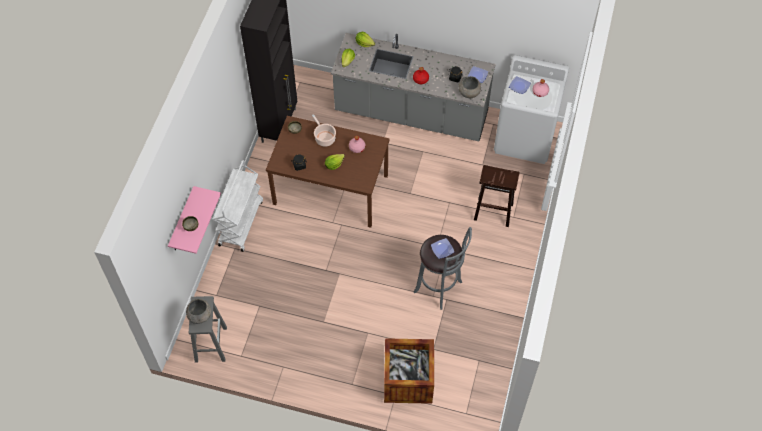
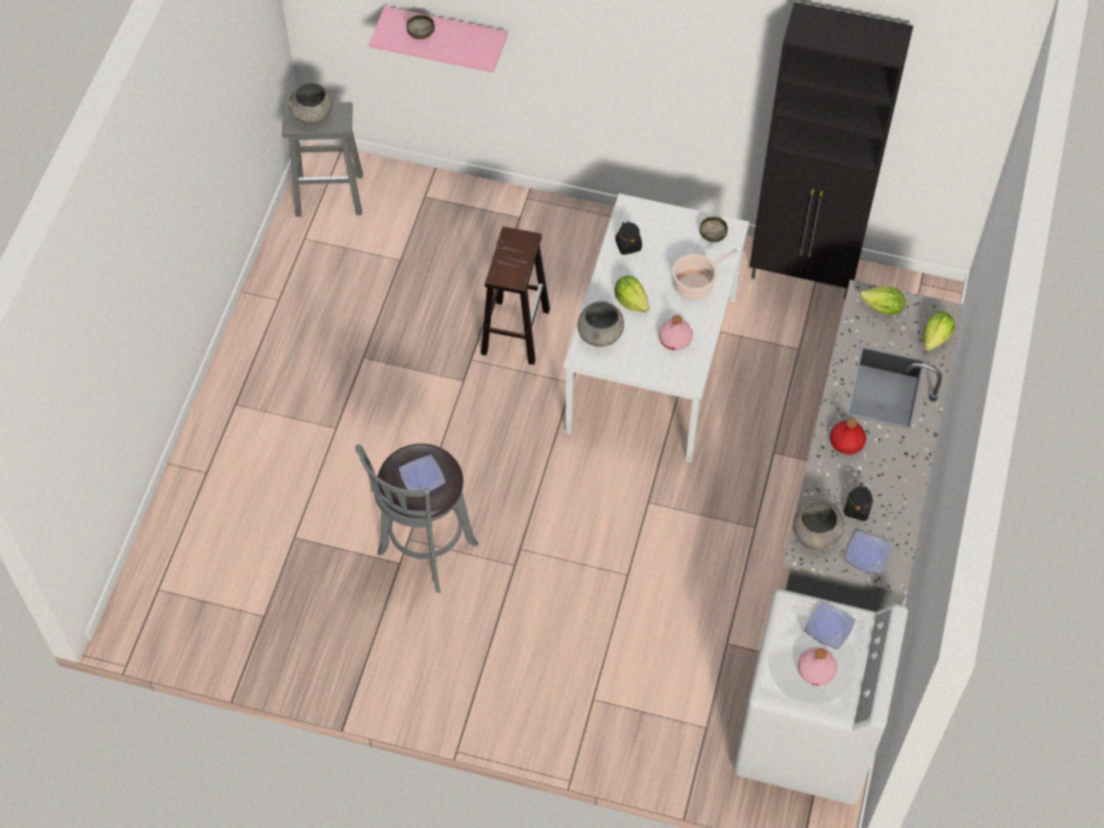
camera: 90 degrees right, 0 degrees up
(241, 222) = (575, 223): white cart -> none
(330, 190) = (651, 362): brown dining table -> white dining table
(354, 178) = (600, 336): none -> grey bowl
(408, 380) = (234, 494): crate -> none
(492, 212) = (605, 658): brown stool -> brown stool (515, 330)

